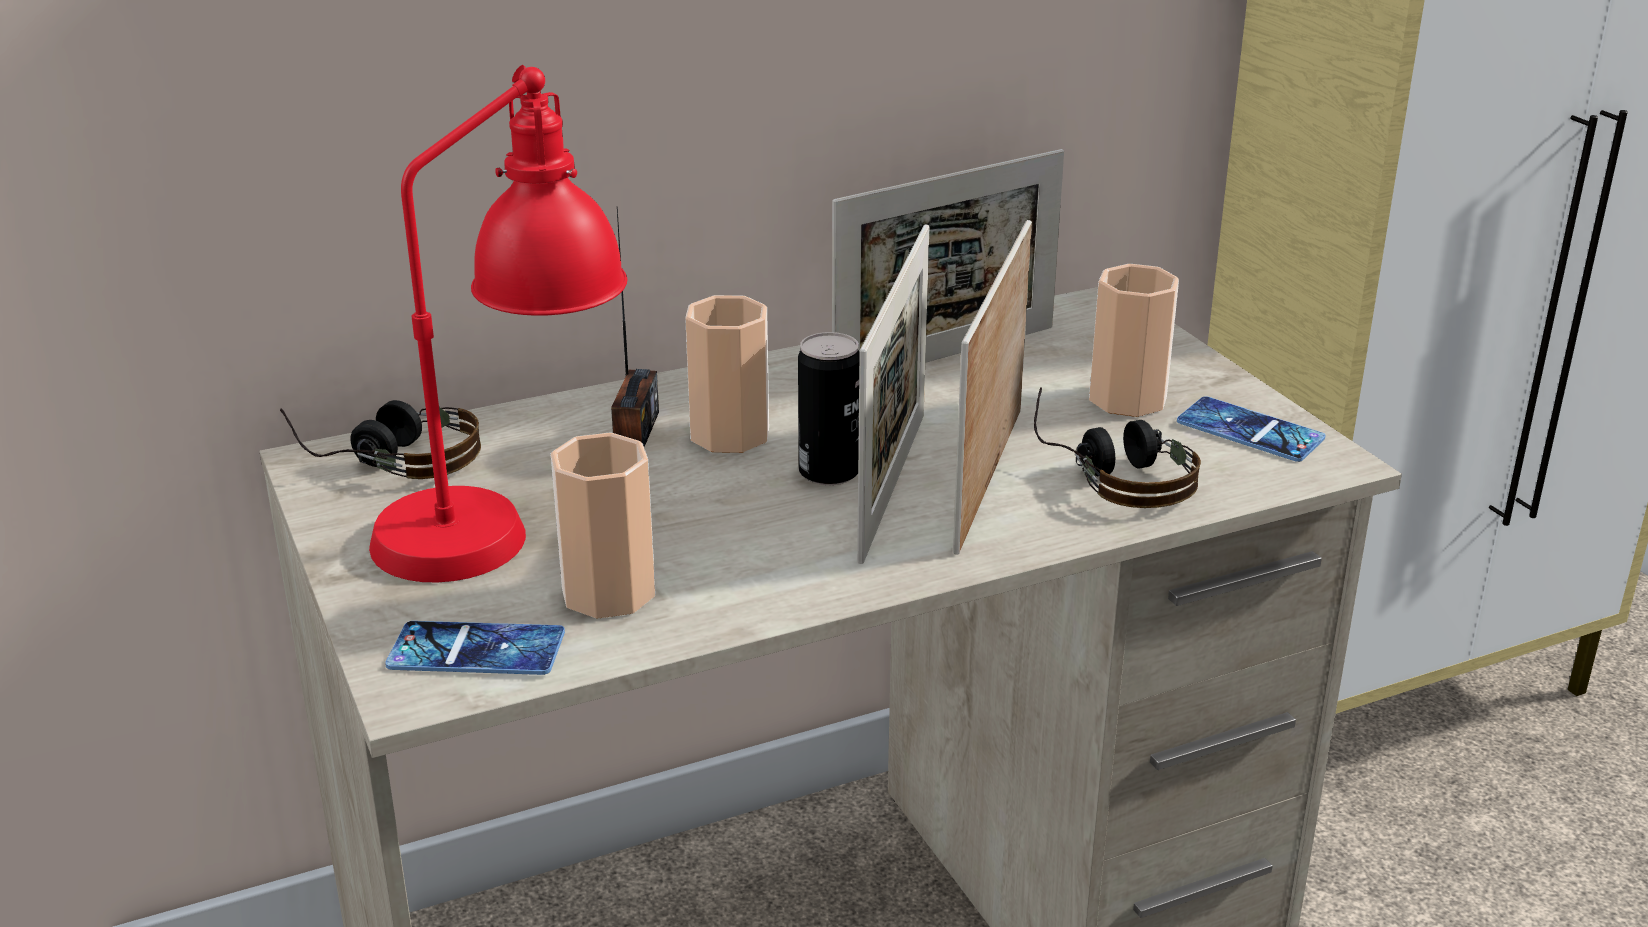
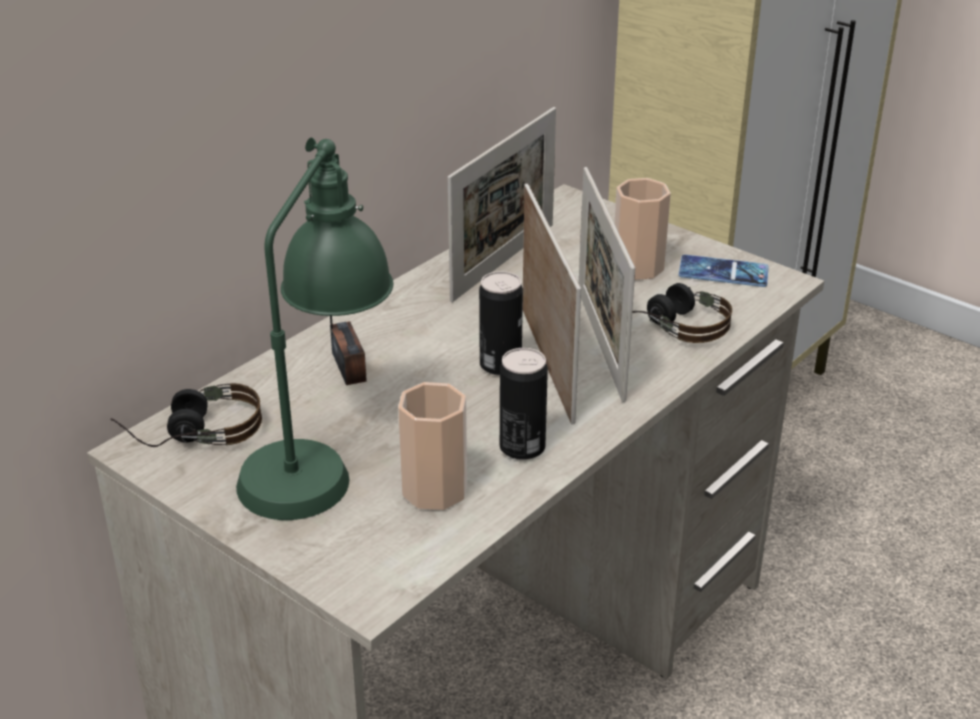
camera: 25 degrees left, 5 degrees up
(476, 650) = (384, 556): phone -> none
(508, 518) = (320, 455): red table lamp -> green table lamp
(730, 435) = (414, 354): cup -> none
(767, 573) = (522, 447): none -> can

